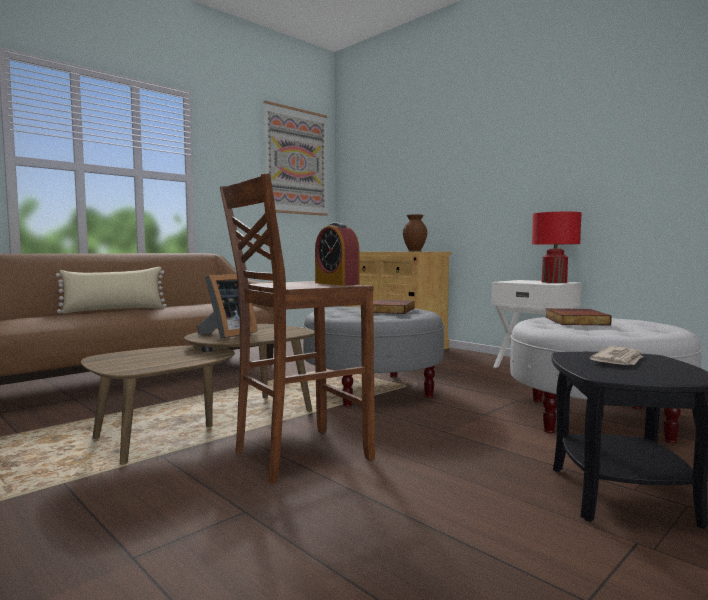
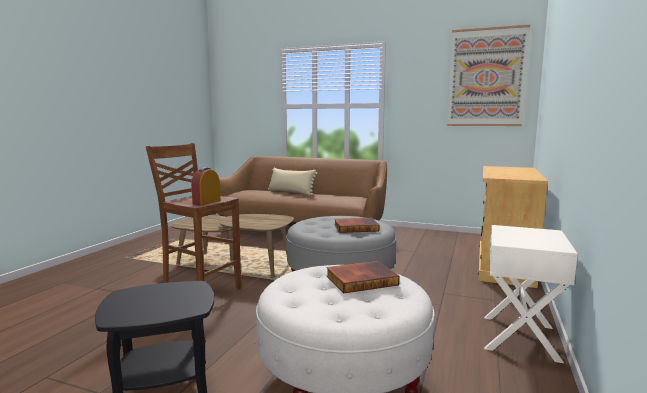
camera: 65 degrees right, 5 degrees up
(227, 334) = (245, 218): picture frame -> none
(415, 251) = (499, 176): brown vase -> none
(554, 282) = (540, 243): red table lamp -> none
(619, 360) = (176, 298): newspaper -> none

